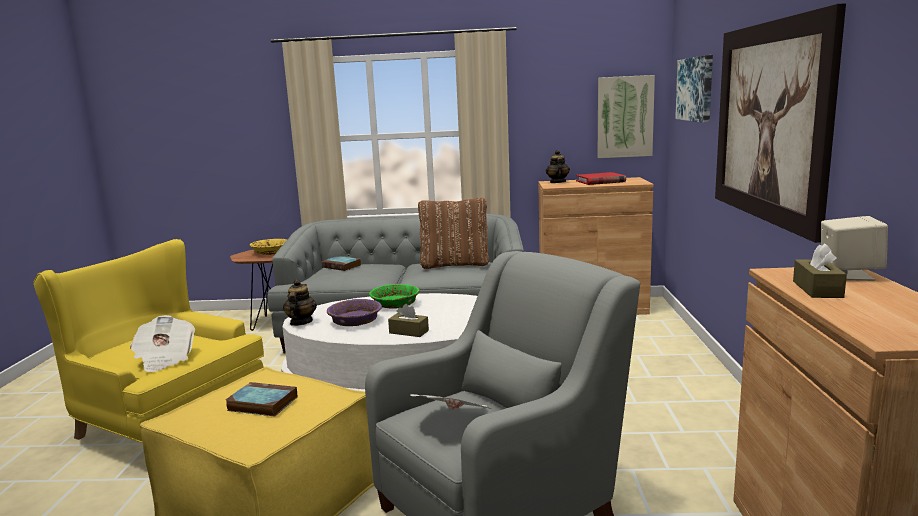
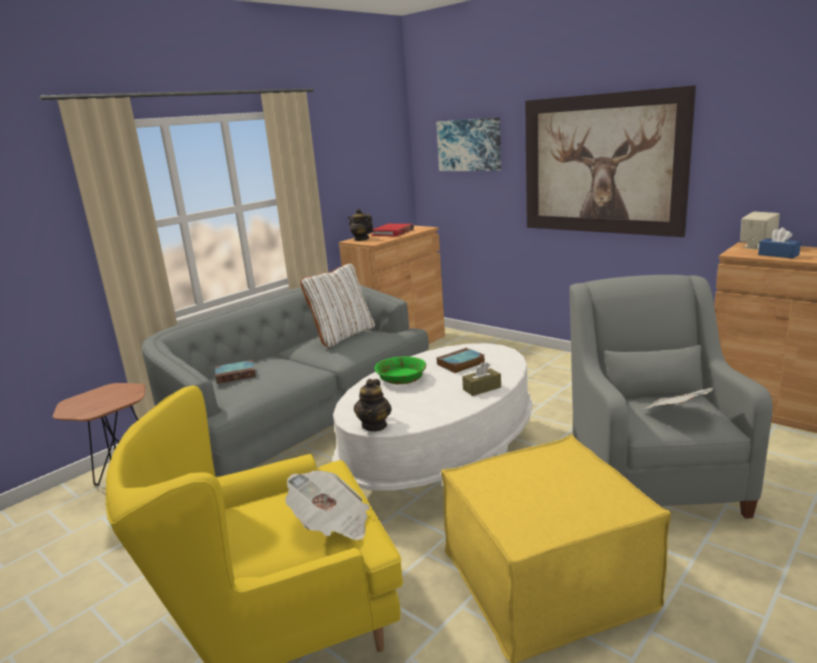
camera: 50 degrees left, 5 degrees up
(261, 404) = (548, 483): book -> book (460, 364)
(270, 252) = (107, 394): yellow bowl -> none
(301, 322) = (374, 425): teapot -> teapot turned 120 degrees counterclockwise
(355, 321) = (417, 402): purple bowl -> none
(455, 264) = (342, 336): brown pillow -> white pillow
(625, 117) = (388, 173): picture -> none
(817, 289) = (778, 255): brown tissue box -> blue tissue box

